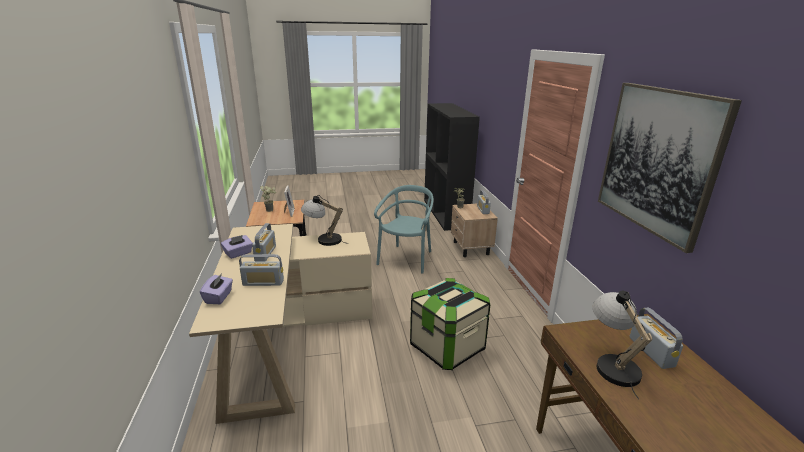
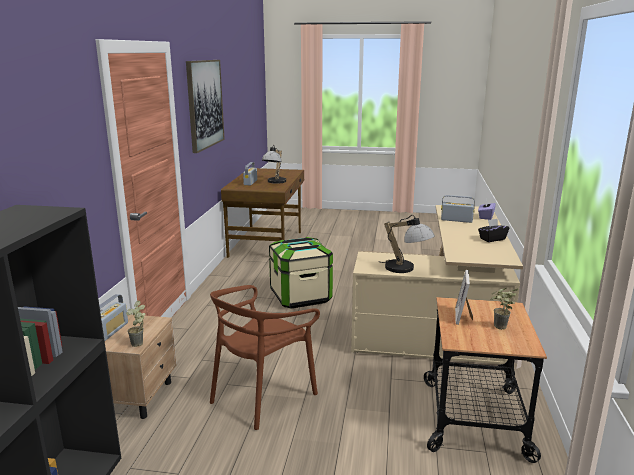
camera: 160 degrees left, 5 degrees down
(238, 253) = (492, 239): purple tissue box -> black tissue box
(265, 253) = (464, 236): radio -> none
(406, 259) = (262, 396): turquoise chair -> brown chair

